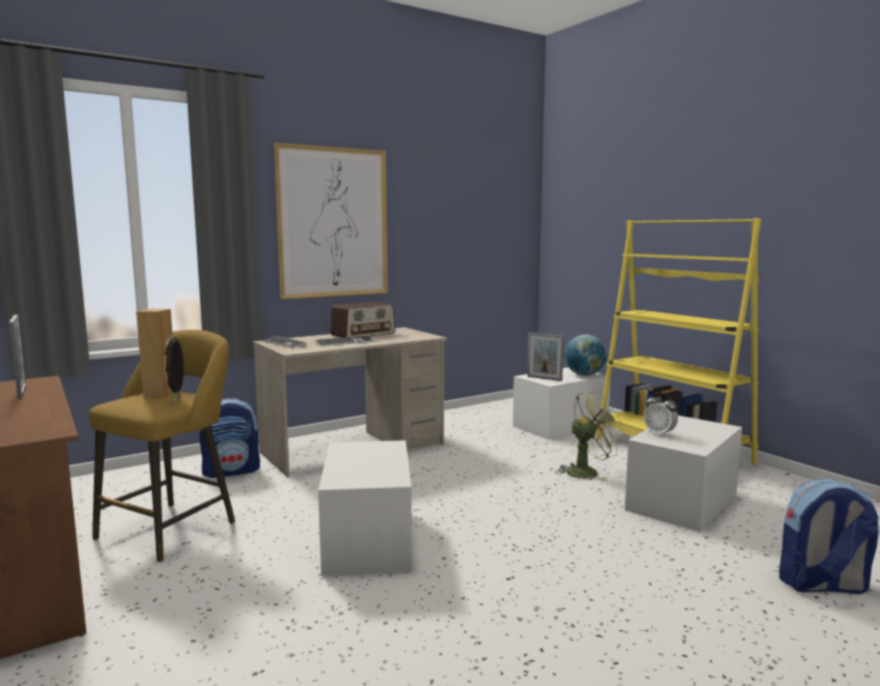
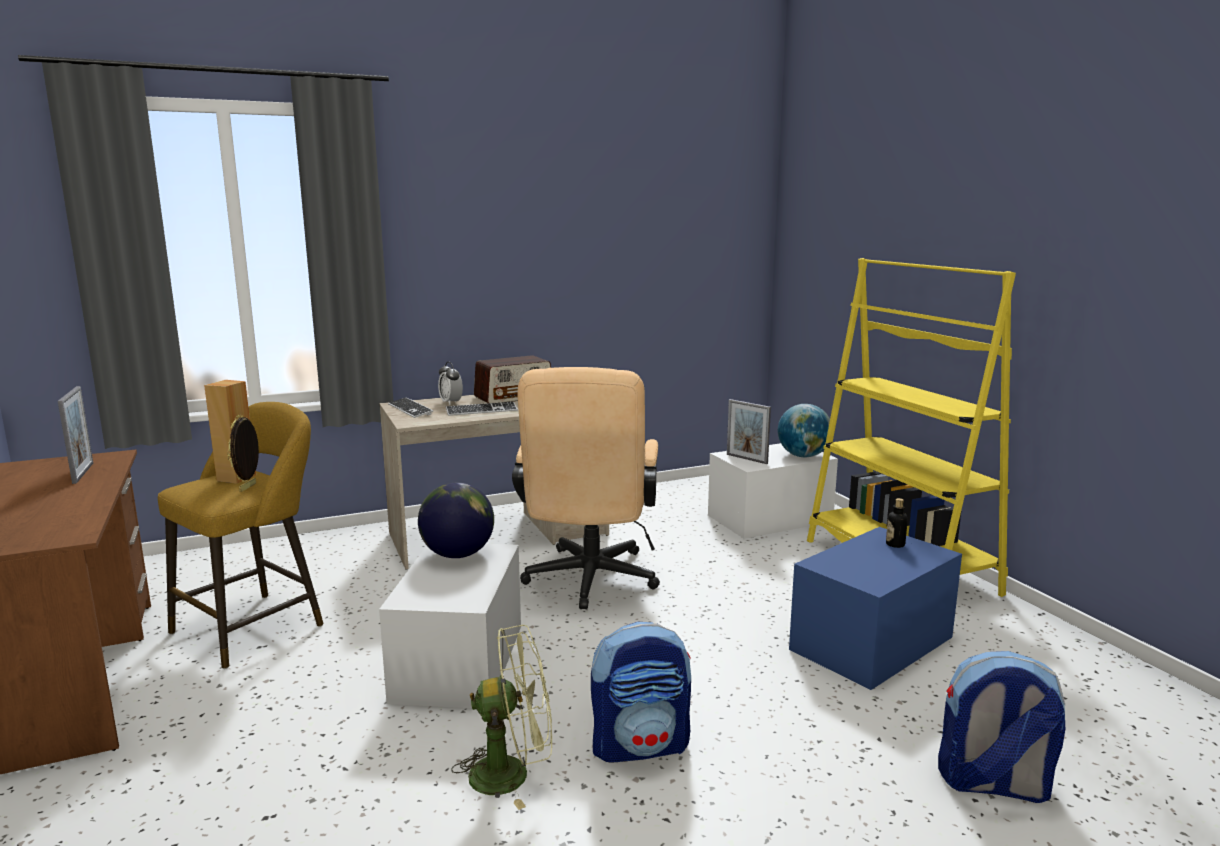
camera: 10 degrees right, 5 degrees up
(232, 471) = (349, 556): backpack -> backpack (641, 745)
(333, 223) = (485, 256): picture -> none
(360, 449) = (458, 554): none -> globe
(445, 476) = (589, 583): none -> beige office chair
(587, 472) = (770, 590): green fan -> green fan (512, 773)
(659, 434) = (841, 557): alarm clock -> alarm clock (451, 402)
(682, 501) = (871, 643): white storage box -> blue storage box
(691, 424) = (895, 544): none -> bottle

